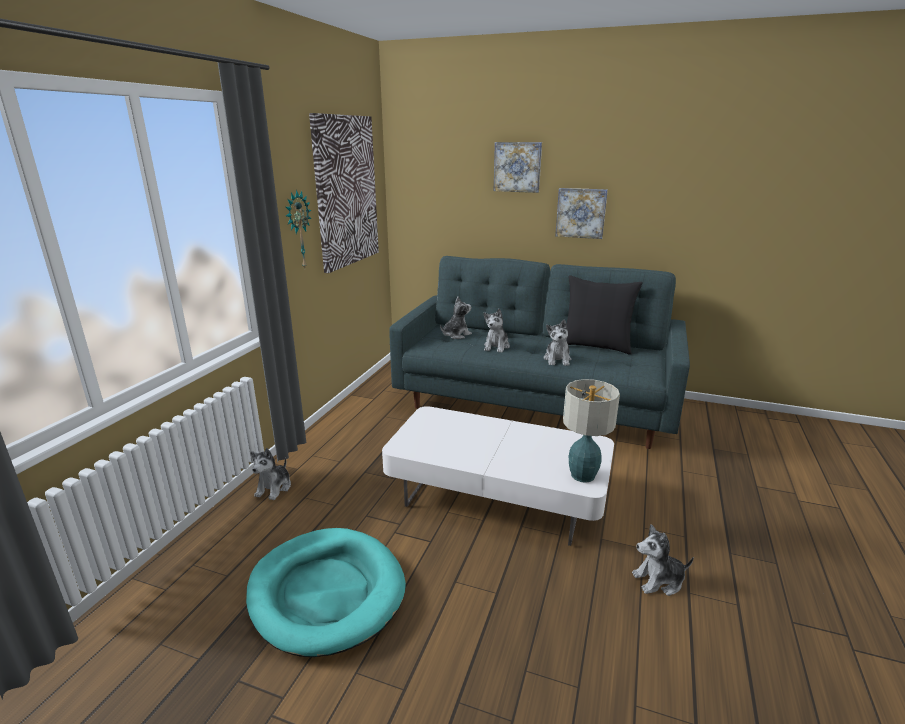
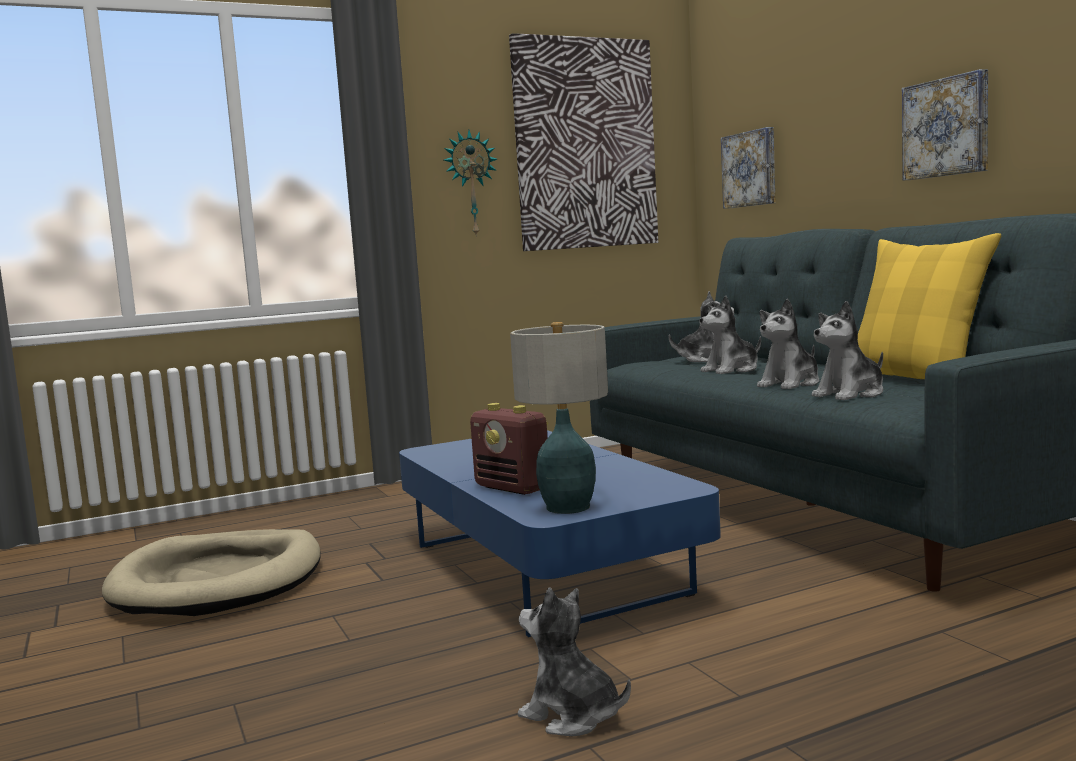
camera: 45 degrees right, 15 degrees down
(274, 488) = (339, 504): plush toy -> plush toy (850, 394)
(327, 592) = (219, 581): turquoise dog bed -> beige dog bed
(497, 495) = (544, 568): white coffee table -> blue coffee table
(517, 167) = (847, 68): picture -> picture (750, 169)
(526, 468) = (513, 488): none -> radio
(595, 346) = (915, 379): black pillow -> yellow pillow

